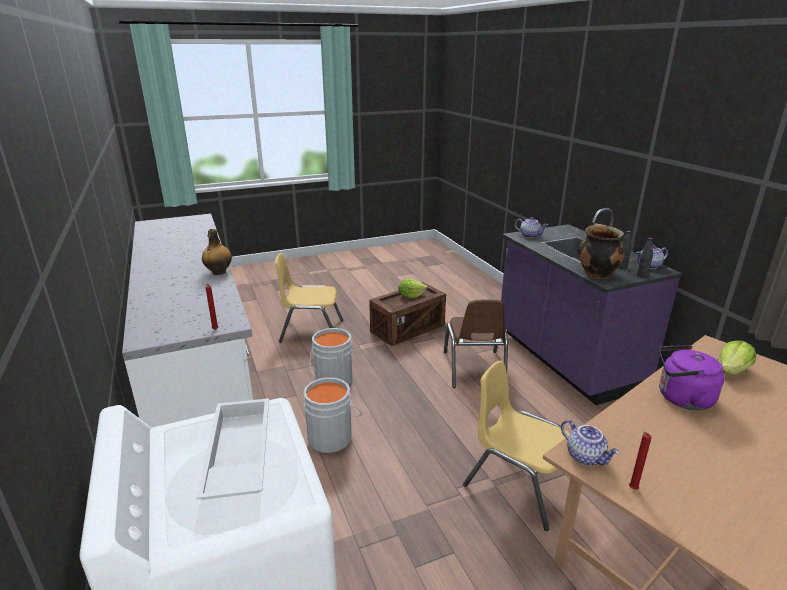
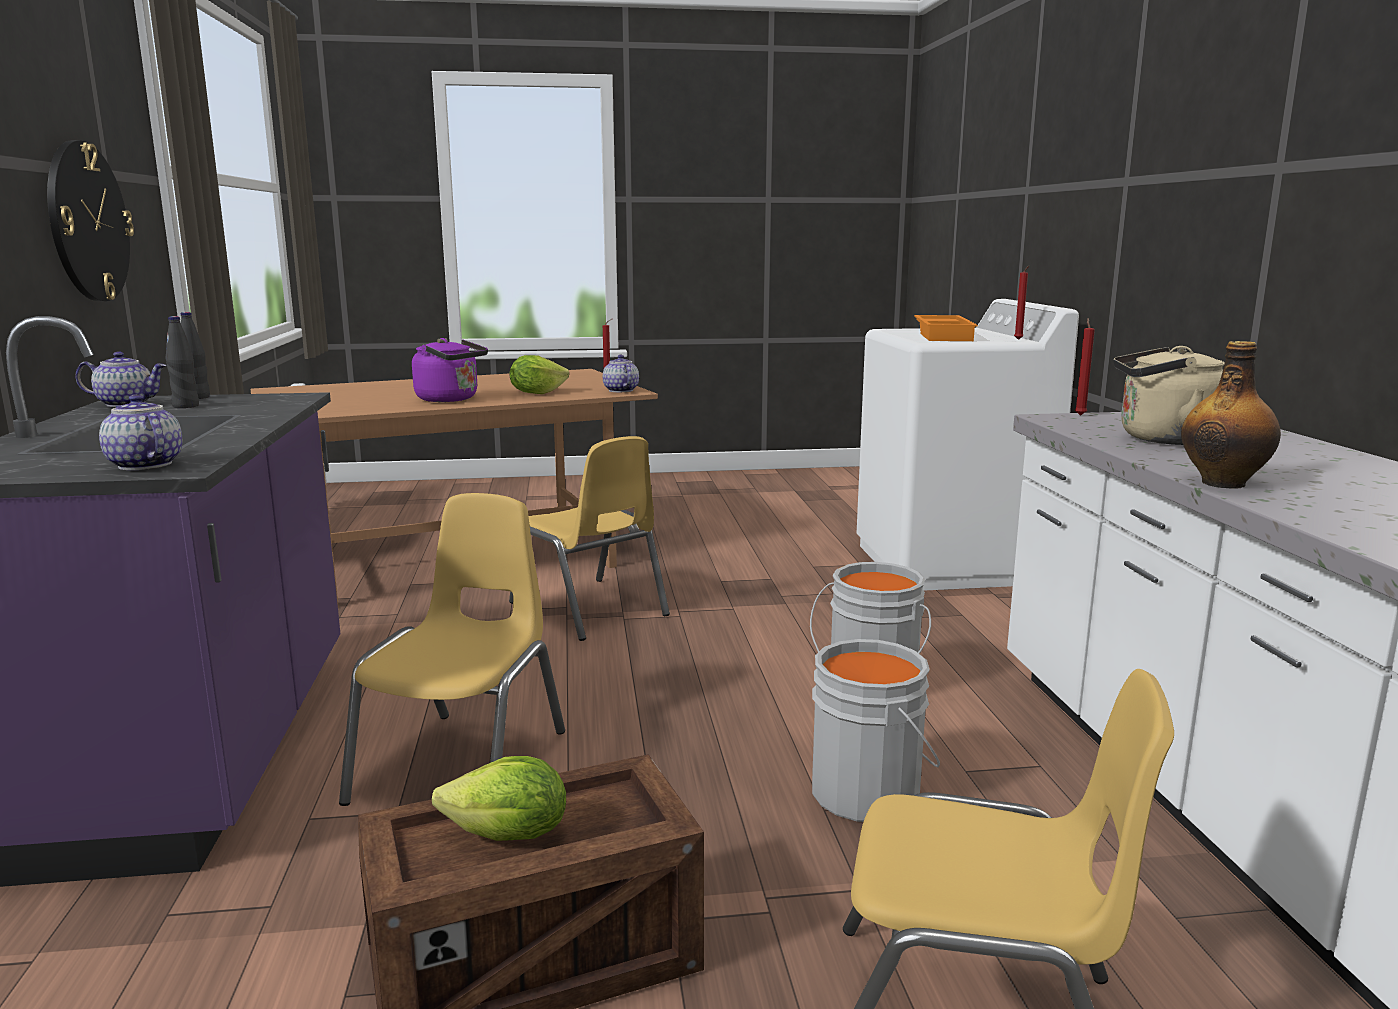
camera: 165 degrees left, 10 degrees down
(165, 436) = (1019, 339): none -> red candle
(202, 303) = (1162, 439): none -> beige kettle
(237, 455) = (945, 335): white tray -> orange tray
(474, 369) = (464, 766): brown chair -> yellow chair
(596, 274) = (275, 403): cooking pot -> none
(717, 199) = (87, 222): none -> wall clock
(731, 371) = (336, 404): lettuce -> lettuce (536, 393)

